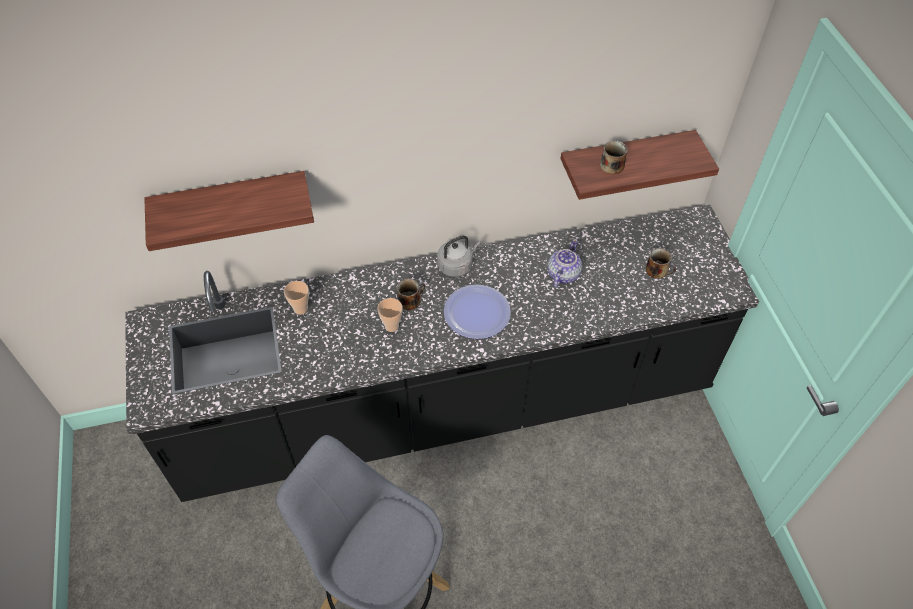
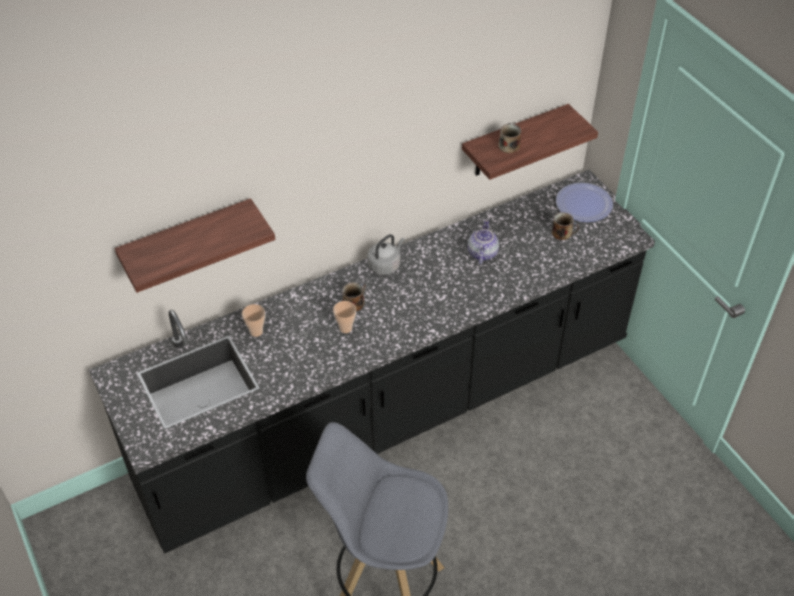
camera: 15 degrees left, 5 degrees down
(477, 312) = (418, 300): plate -> plate (584, 203)

